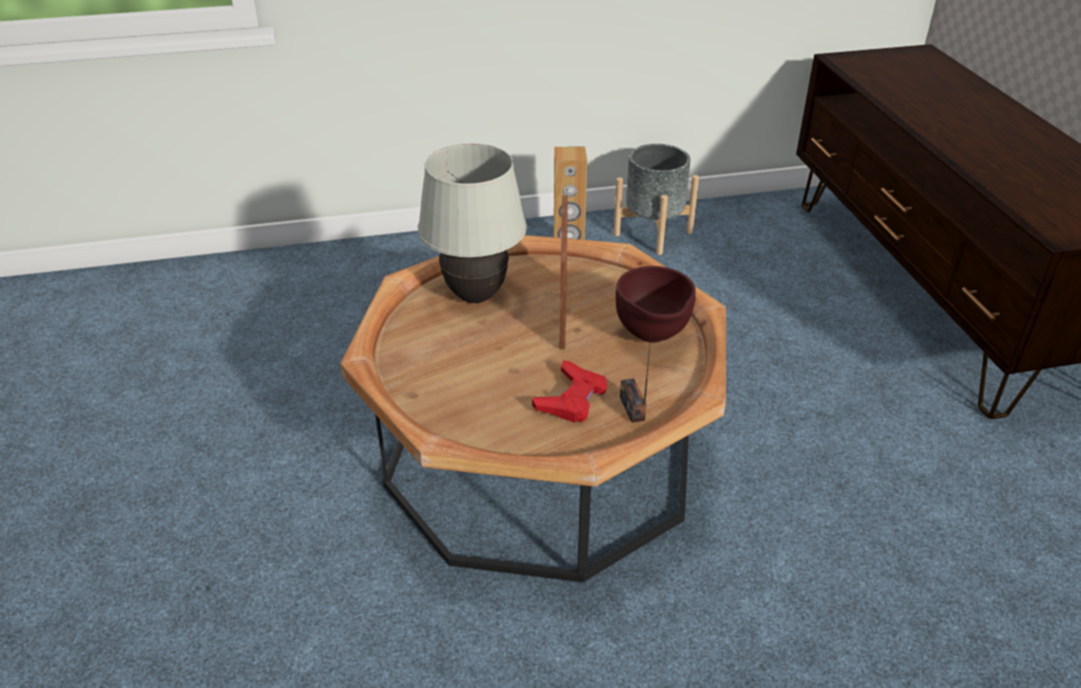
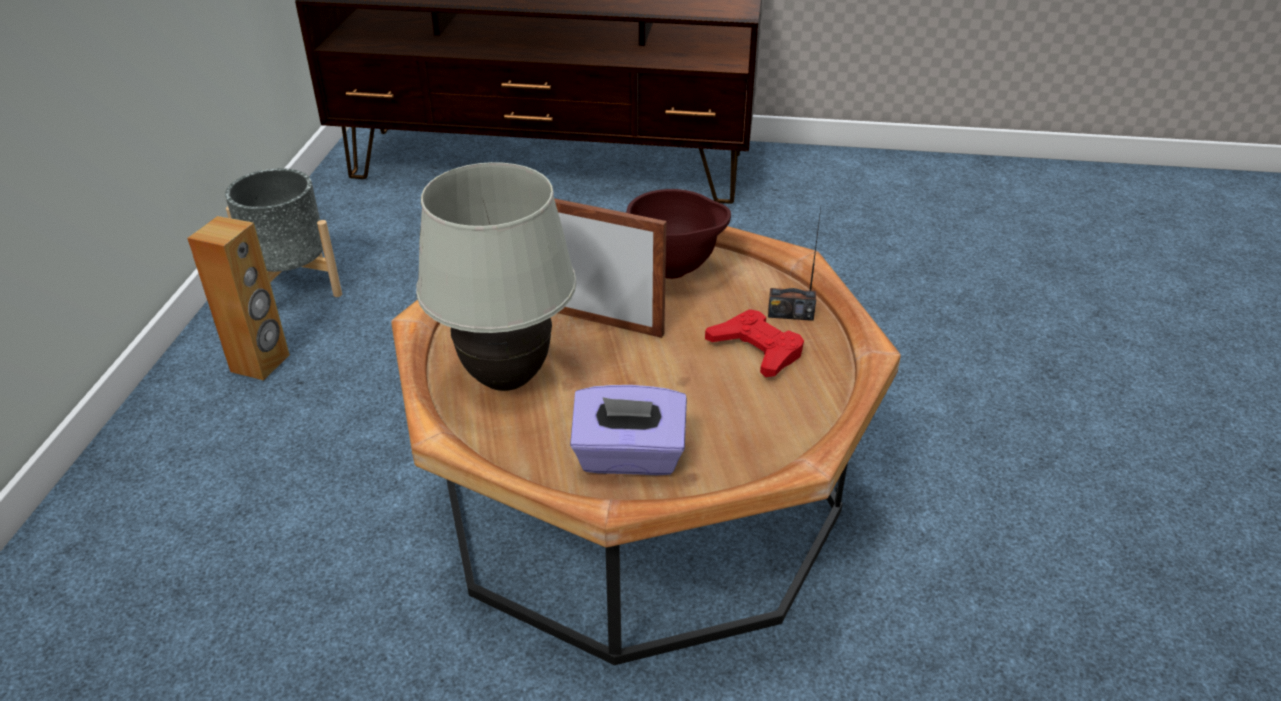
camera: 70 degrees left, 0 degrees up
(421, 364) = (629, 457): none -> purple tissue box

